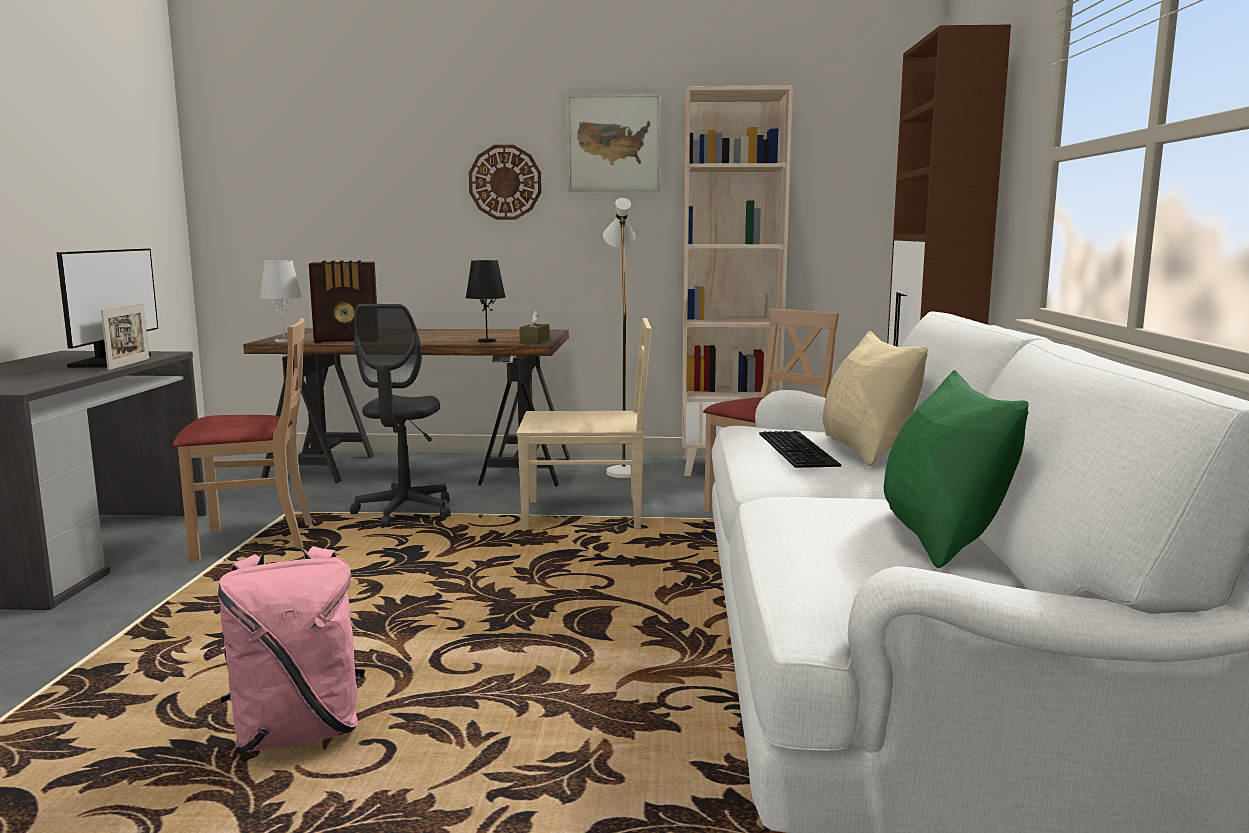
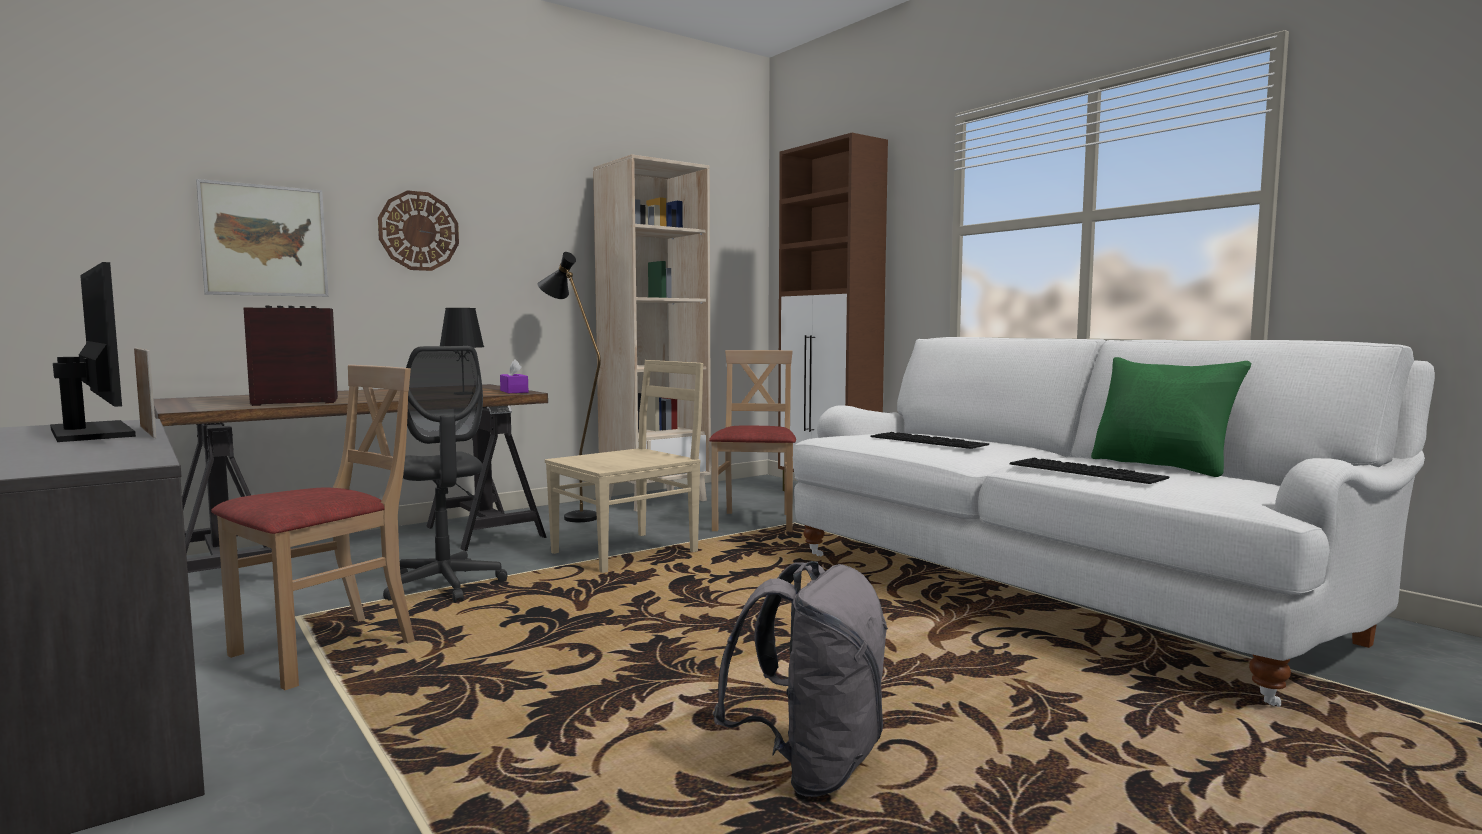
camera: 40 degrees left, 5 degrees down
(284, 341) = (207, 408): white table lamp -> none
(298, 732) = (810, 767): pink backpack -> grey backpack
(348, 340) = (293, 402): radio -> radio turned 150 degrees counterclockwise
(534, 341) = (514, 391): brown tissue box -> purple tissue box
(614, 143) = (528, 201): picture -> picture (265, 240)
(621, 470) = (573, 516): white floor lamp -> black floor lamp
(799, 522) = (1088, 471): none -> keyboard
(866, 450) = (957, 437): beige pillow -> none

